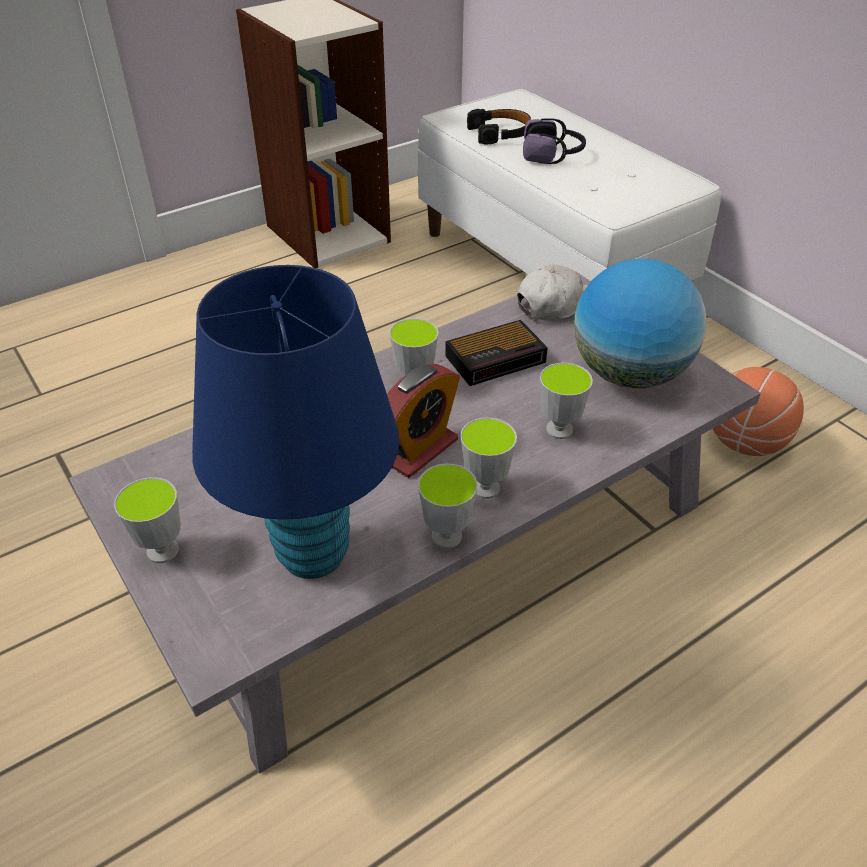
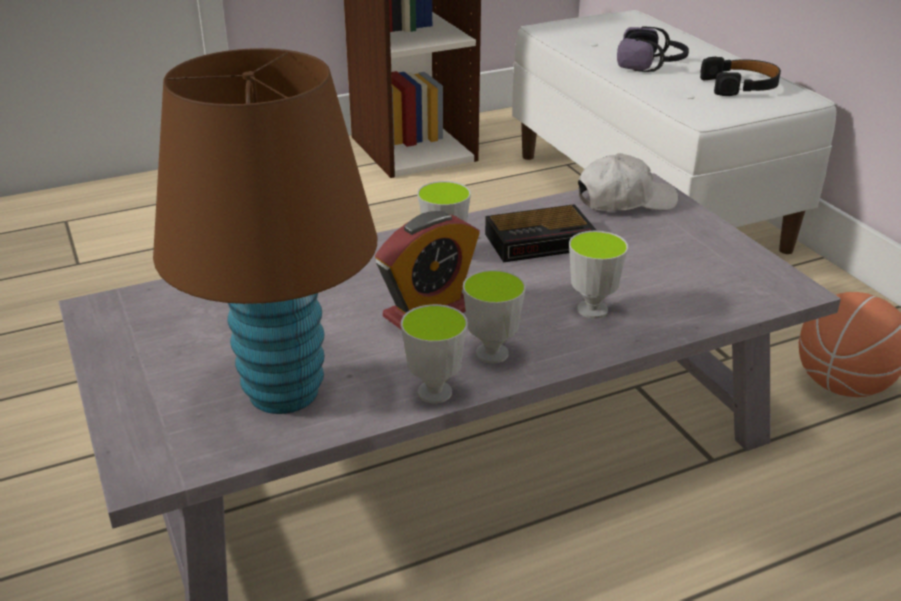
camera: 10 degrees right, 10 degrees down
(162, 551) = (128, 372): cup -> none
(312, 554) = (283, 392): blue table lamp -> brown table lamp
(500, 133) = (599, 44): black headphones -> black headphones (740, 86)
(629, 374) = (688, 267): globe -> none

